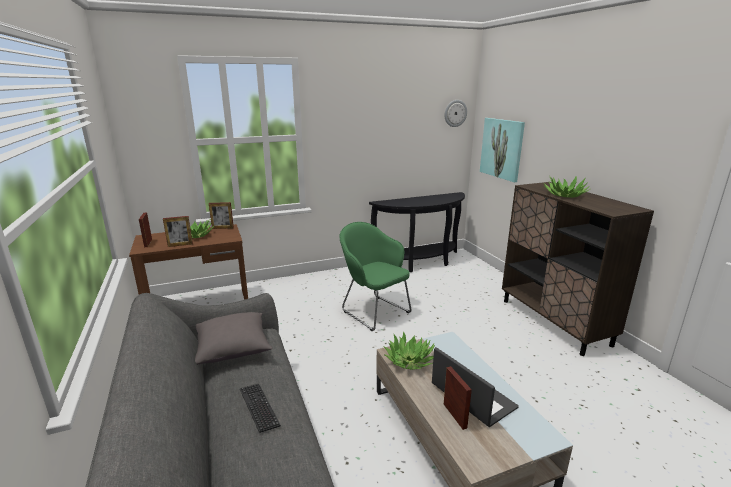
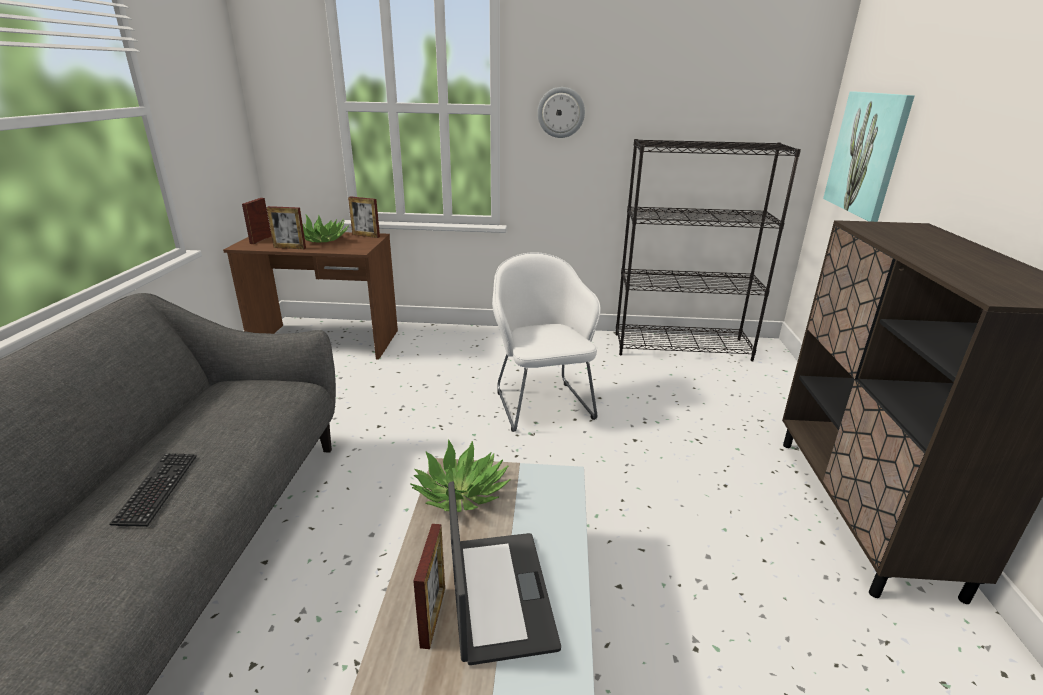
camera: 25 degrees right, 5 degrees up
(233, 349) = (230, 398): grey pillow -> none
(373, 311) = (541, 402): green armchair -> white armchair
(420, 263) = (682, 347): black console table -> black bookcase
(455, 113) = (794, 82): wall clock -> wall clock (561, 112)
(565, 195) = (923, 249): potted plant -> none

